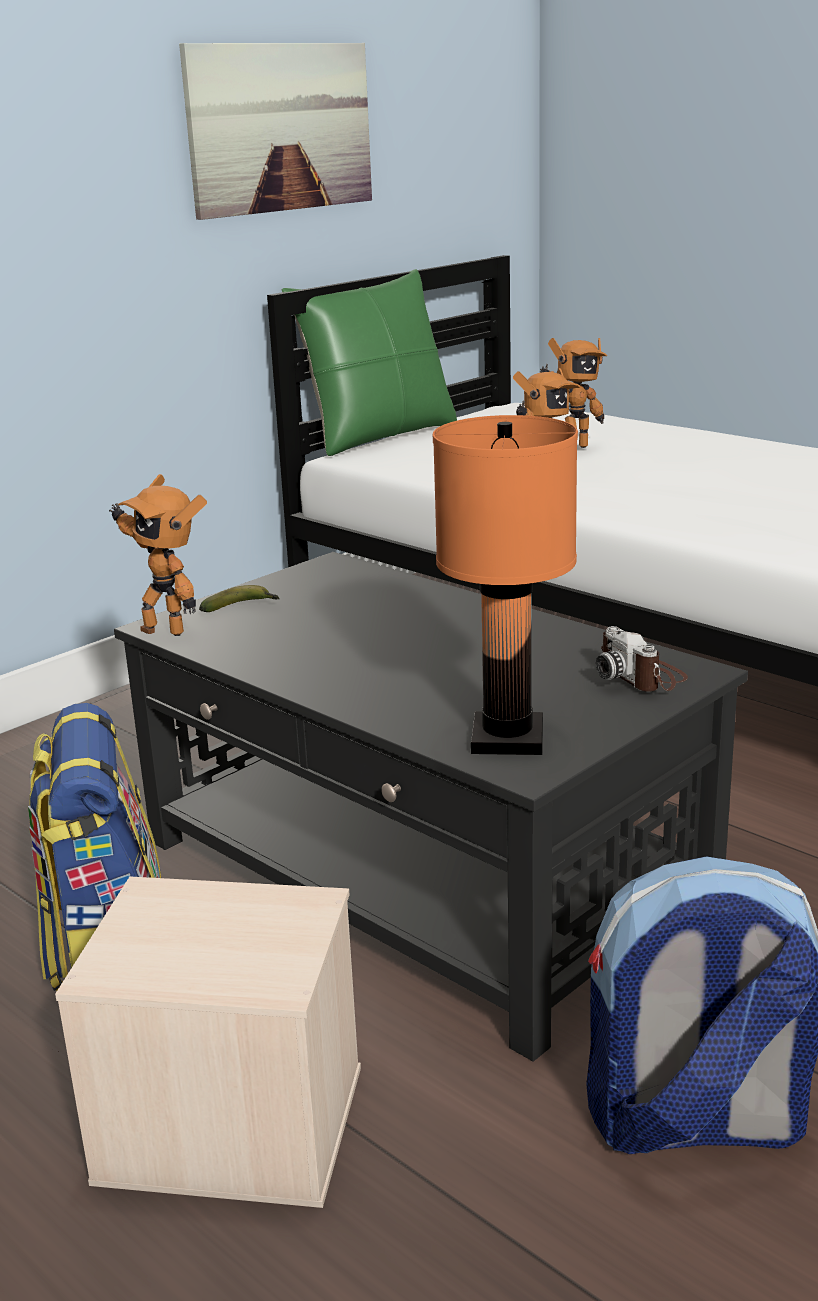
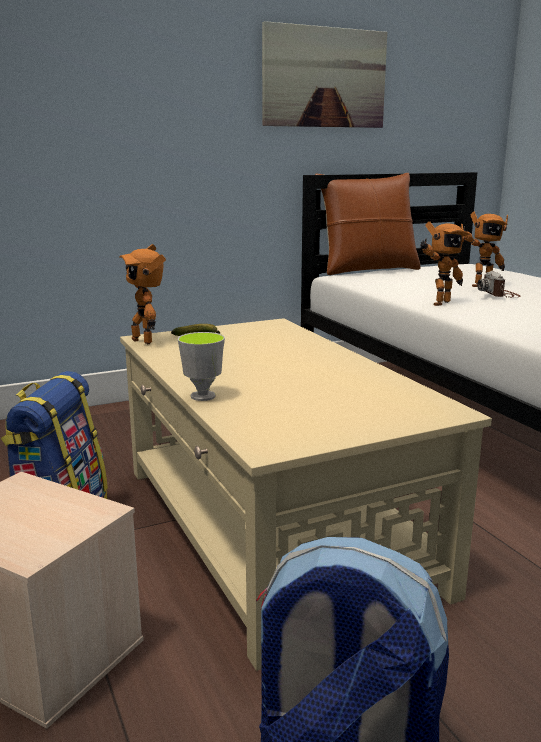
camera: 20 degrees right, 5 degrees down
(362, 710) = (203, 396): none -> cup
(378, 436) = (367, 270): green pillow -> brown pillow
(421, 874) = (272, 527): black coffee table -> beige coffee table
(508, 738) = (276, 427): orange table lamp -> none
(641, 676) = (407, 408): camera -> camera (499, 294)

